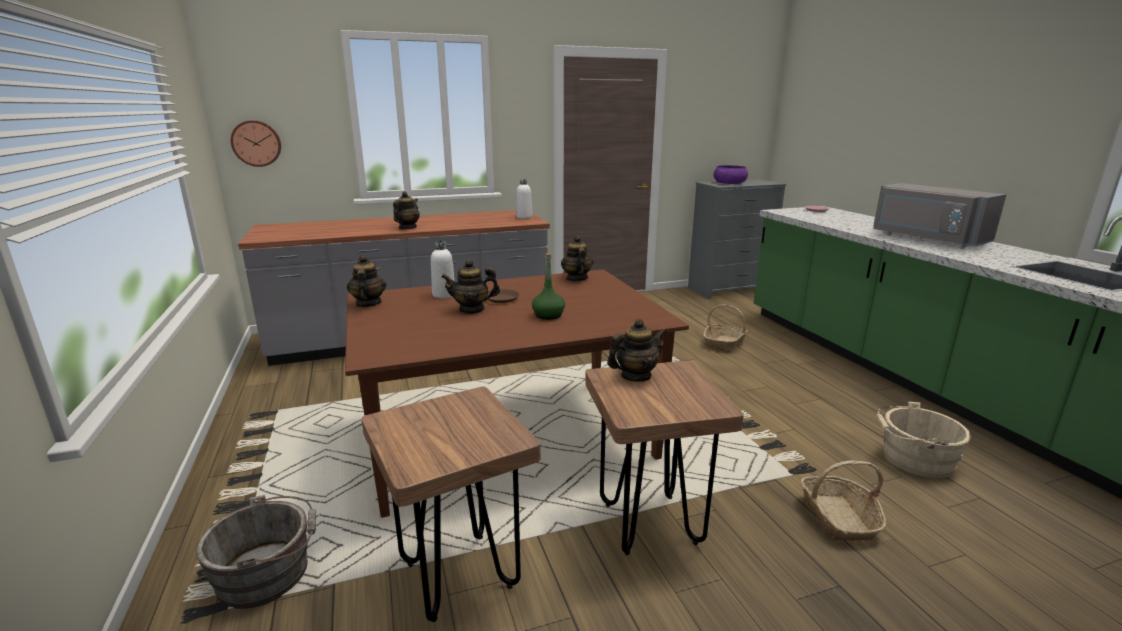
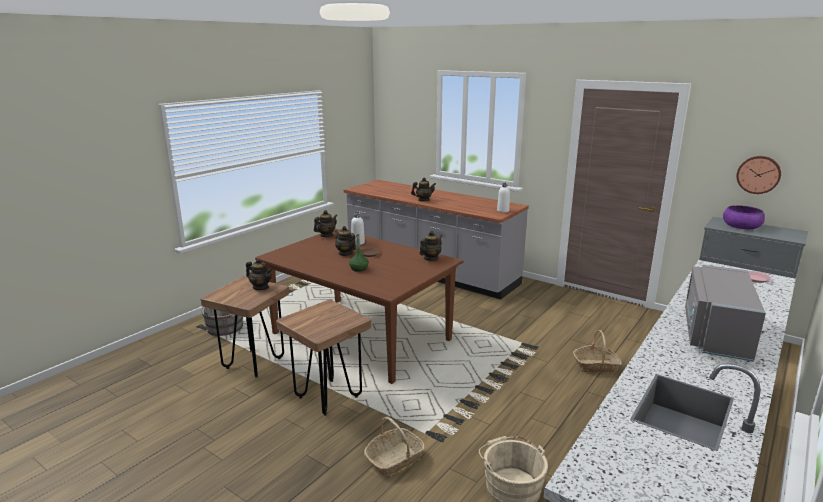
camera: 55 degrees right, 0 degrees up
(256, 143) = (392, 133): wall clock -> wall clock (758, 174)
(635, 376) = (333, 311): teapot -> teapot (261, 287)

